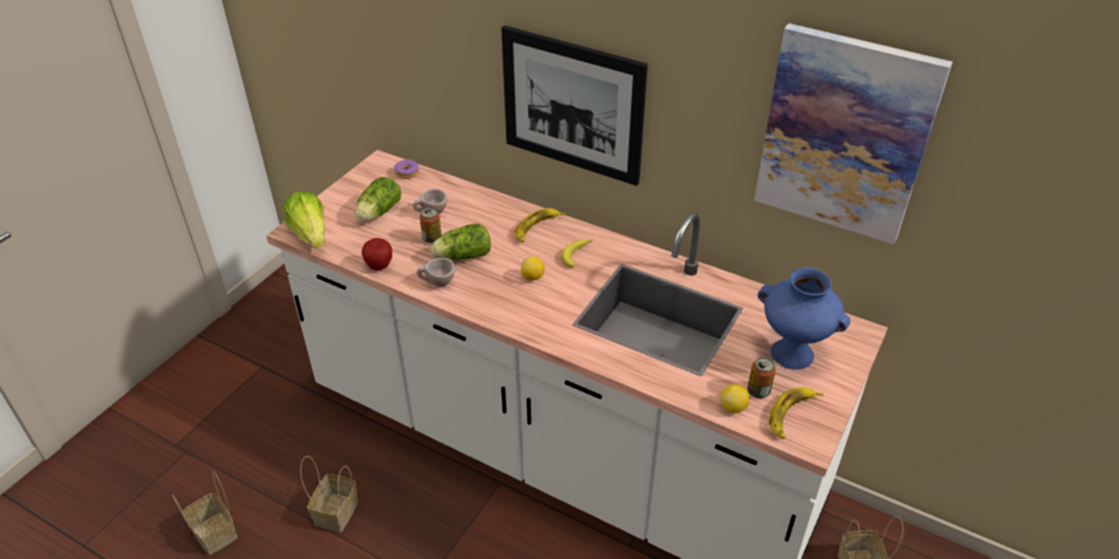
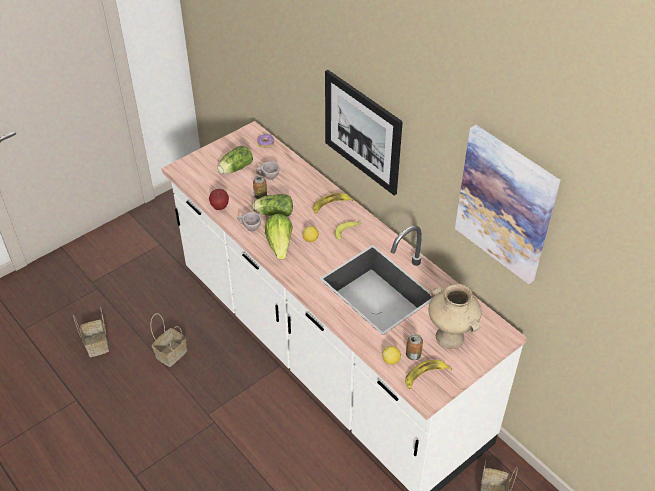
camera: 20 degrees right, 5 degrees up
(311, 234) = (188, 174): lettuce -> lettuce (279, 245)
(793, 353) = (451, 337): blue vase -> beige vase

